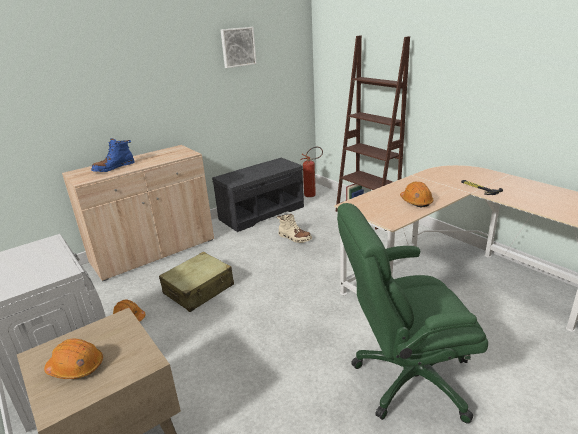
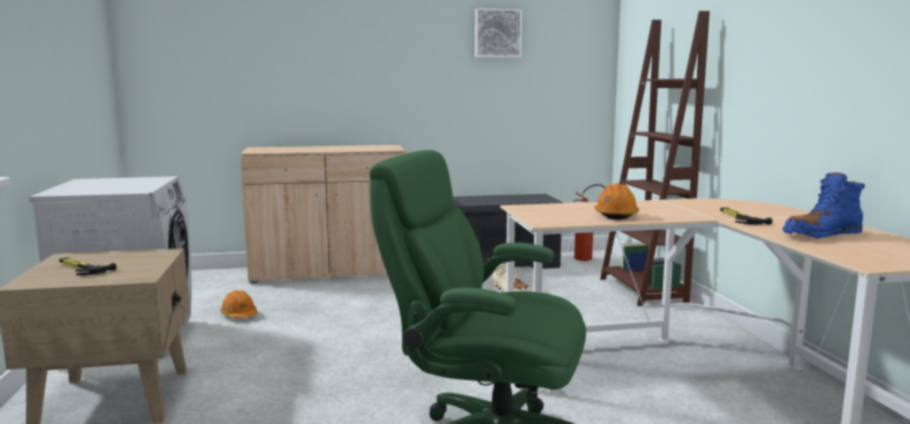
camera: 25 degrees right, 15 degrees down
(76, 367) = (81, 268): orange hard hat -> hammer
(114, 168) = (299, 149): blue boot -> blue boot (821, 235)
(199, 289) = (337, 310): beige suitcase -> none

